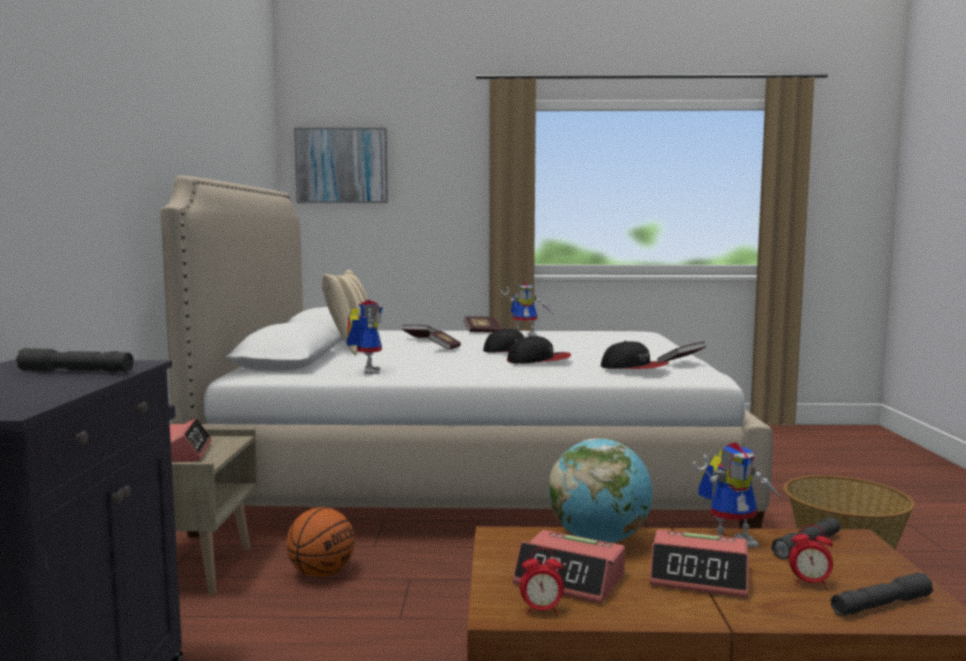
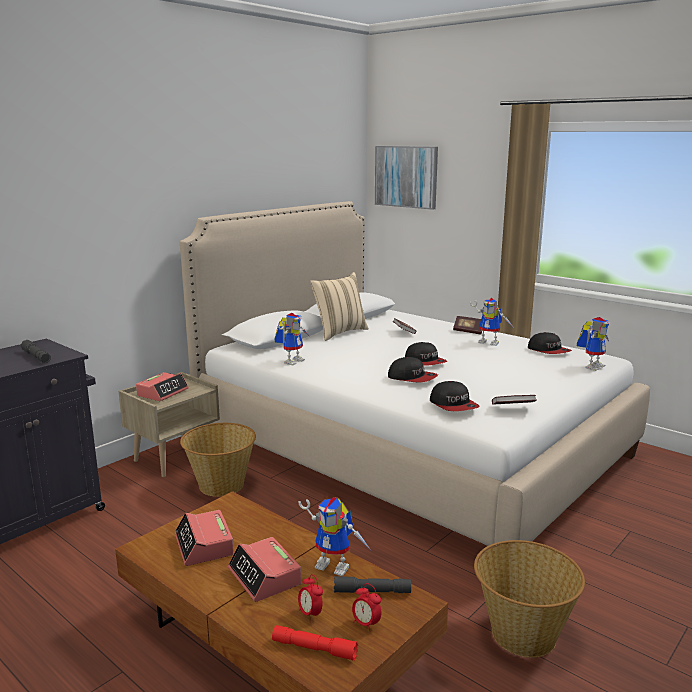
camera: 40 degrees right, 10 degrees up
(321, 573) = (221, 484): basketball -> basket
(445, 349) = (390, 347): book -> none
(541, 611) = (157, 555): alarm clock -> alarm clock (366, 624)
(589, 333) = (549, 351): none -> cap
(599, 540) = (268, 529): globe -> none
(649, 336) = (592, 366): none -> toy robot
(881, 605) = (314, 648): grey flashlight -> red flashlight

